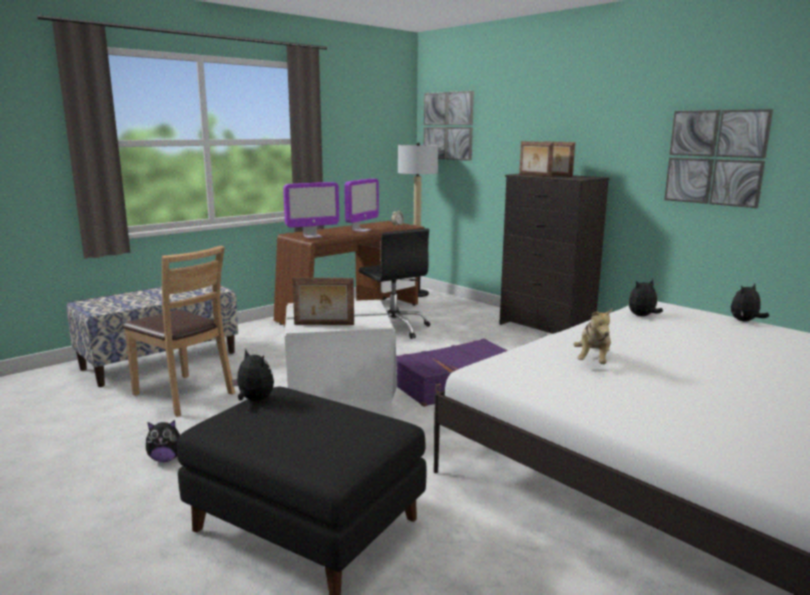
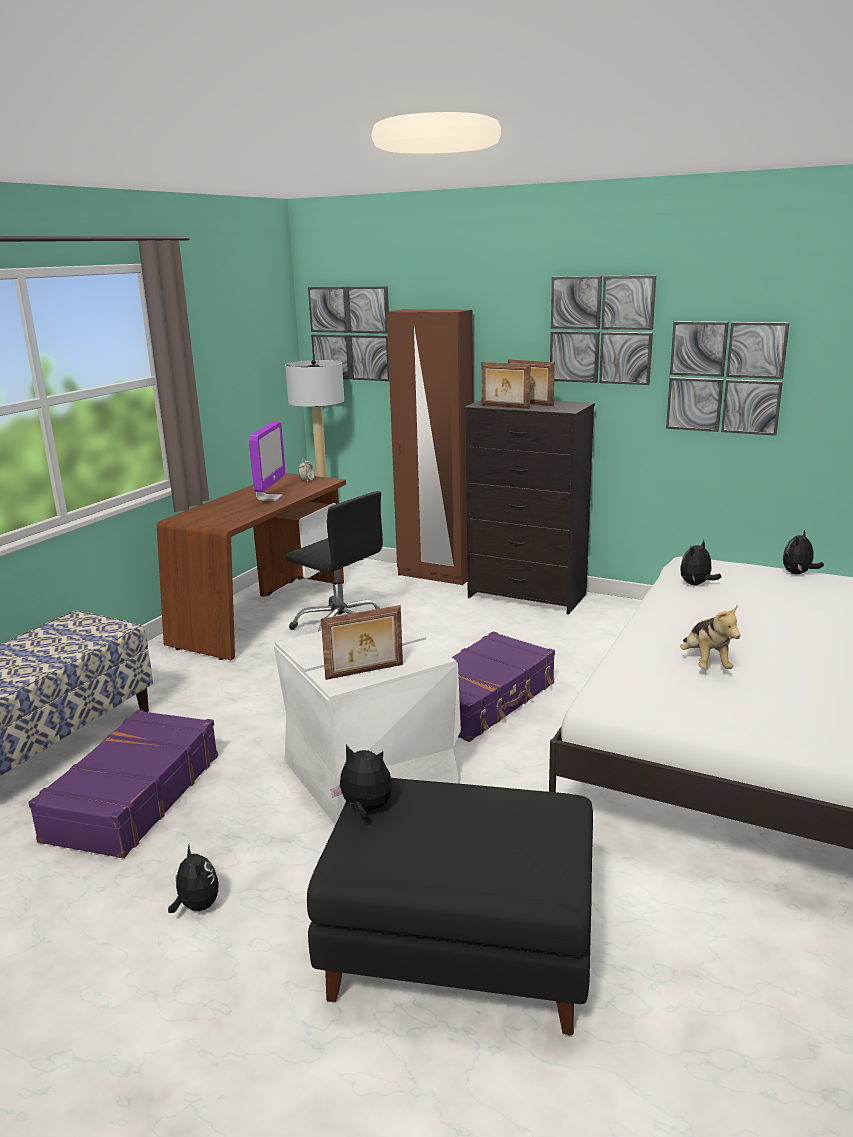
camera: 20 degrees left, 5 degrees up
(166, 459) = (197, 906): plush toy -> plush toy turned 90 degrees counterclockwise
(183, 394) = (132, 797): brown chair -> purple suitcase
(312, 236) = (214, 520): monitor -> none
(487, 308) = (435, 575): none -> brown wardrobe
(619, 119) = (601, 330): none -> picture

